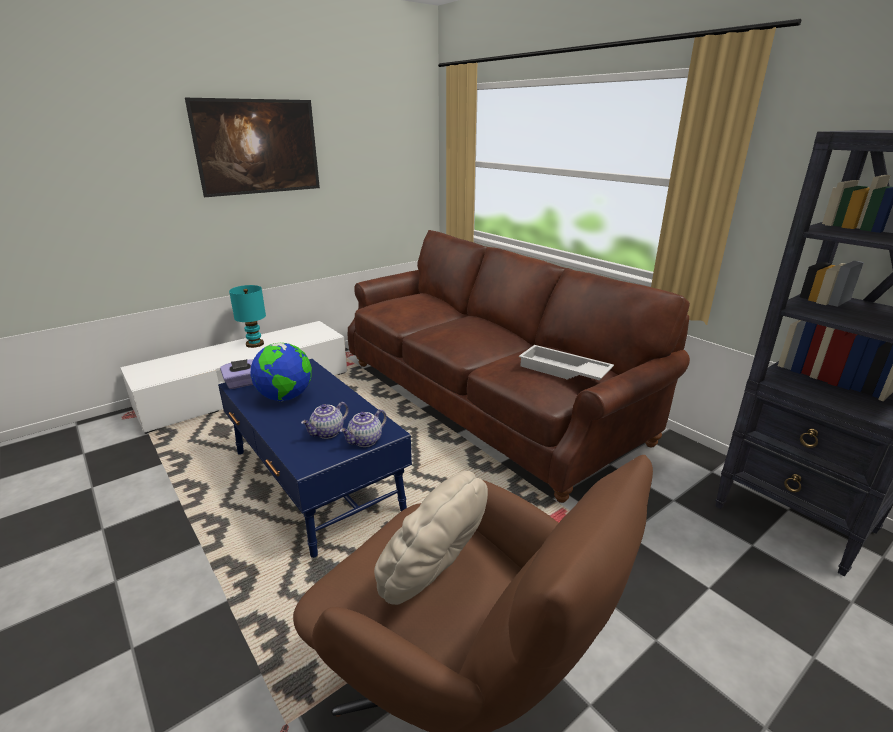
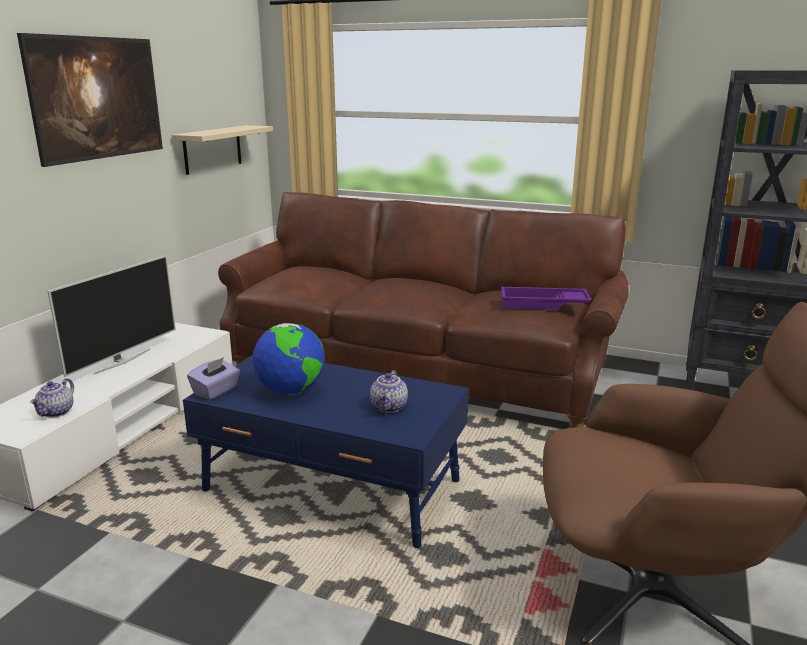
camera: 30 degrees left, 5 degrees down
(255, 344) = (122, 361): turquoise table lamp -> television
(365, 441) = (437, 403): teapot -> teapot (57, 412)
(375, 190) = (212, 149): none -> beige shelf
(435, 582) = (652, 471): beige pillow -> none
(562, 371) = (543, 304): white tray -> purple tray

